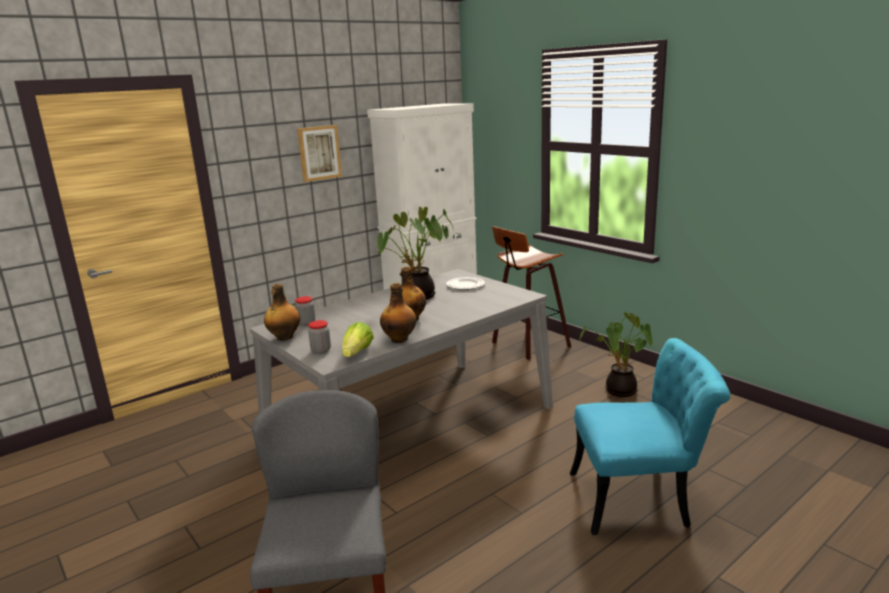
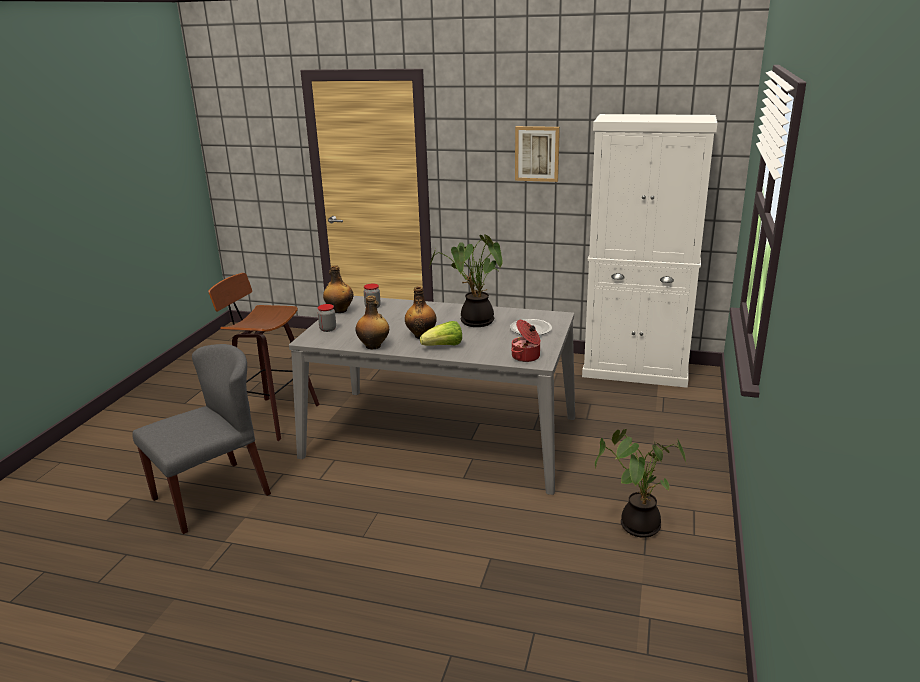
camera: 55 degrees right, 5 degrees up
(357, 353) = (334, 341): lettuce -> lettuce (444, 346)
(512, 296) = (526, 357): none -> cooking pot
(528, 344) = (670, 435): stool -> stool (271, 417)
(641, 499) = (437, 598): turquoise chair -> none

